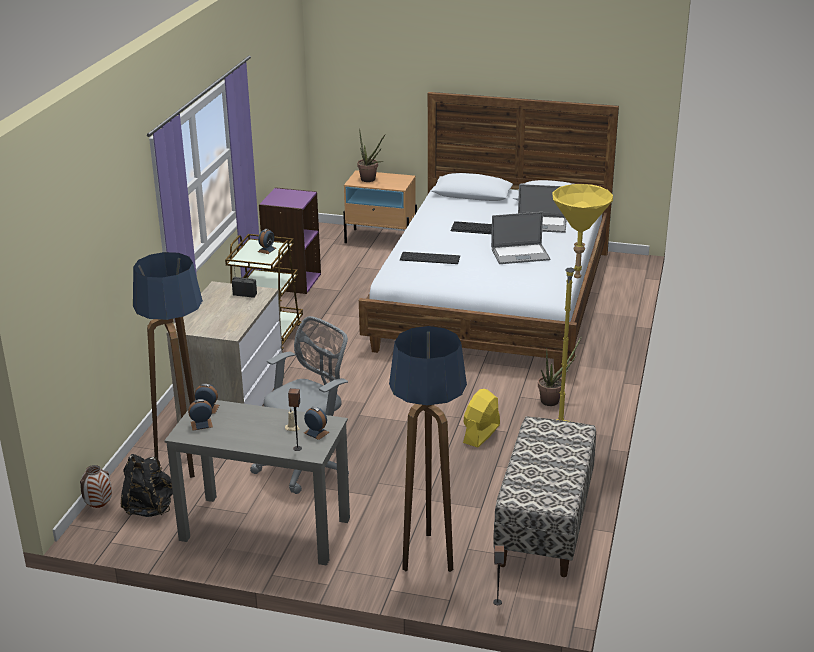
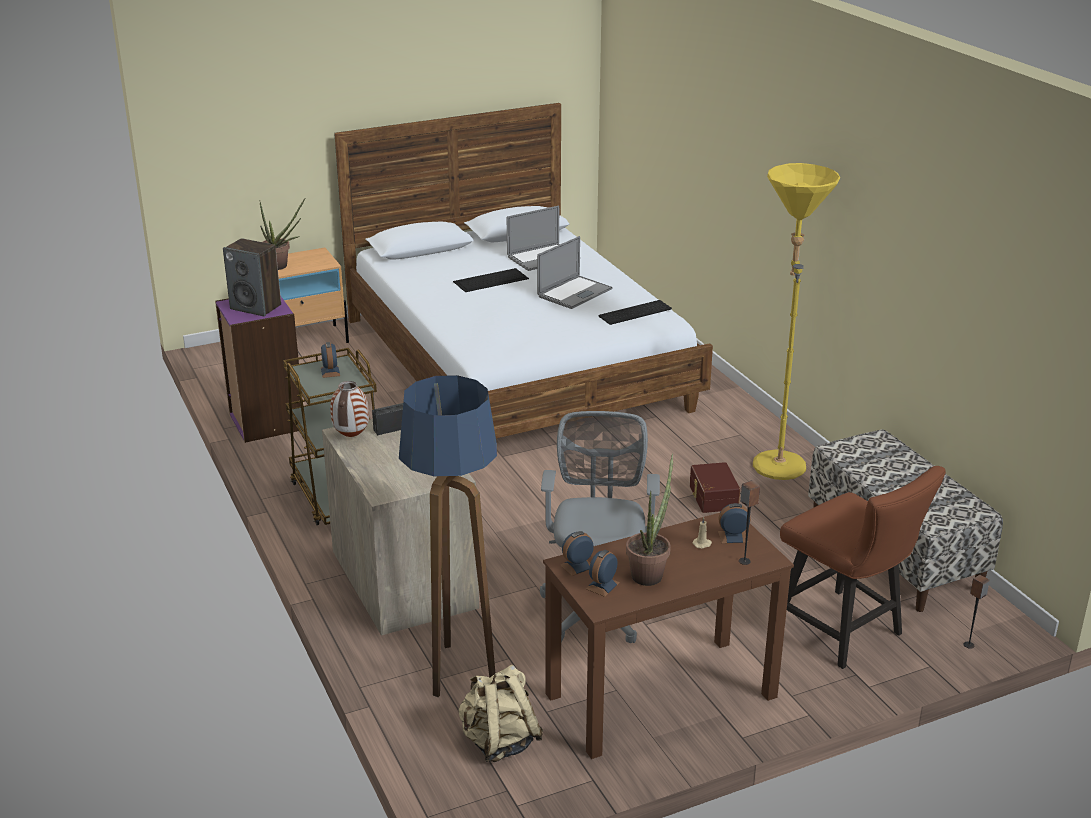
camera: 40 degrees left, 0 degrees up
(99, 506) = (437, 774): vase -> vase (351, 436)
(149, 507) = (499, 742): black backpack -> beige backpack
(264, 529) = (660, 696): grey desk -> brown desk
(289, 198) = (256, 307): none -> speaker
(428, 553) = (845, 634): floor lamp -> brown chair
(430, 258) = (495, 325): keyboard -> keyboard (635, 312)
(481, 434) = (712, 497): yellow fan -> brown storage box
(553, 400) = (724, 437): potted plant -> potted plant (650, 573)

